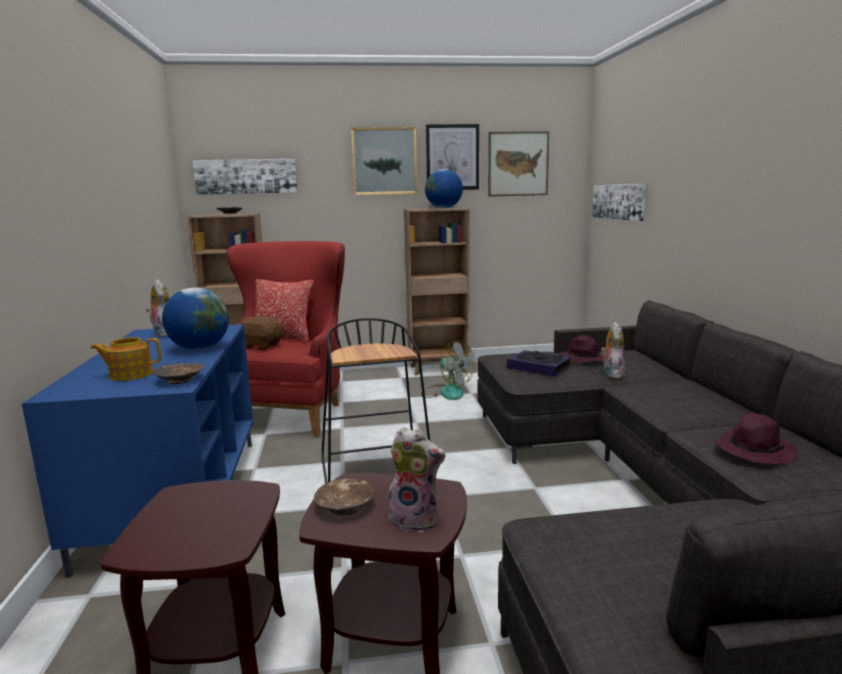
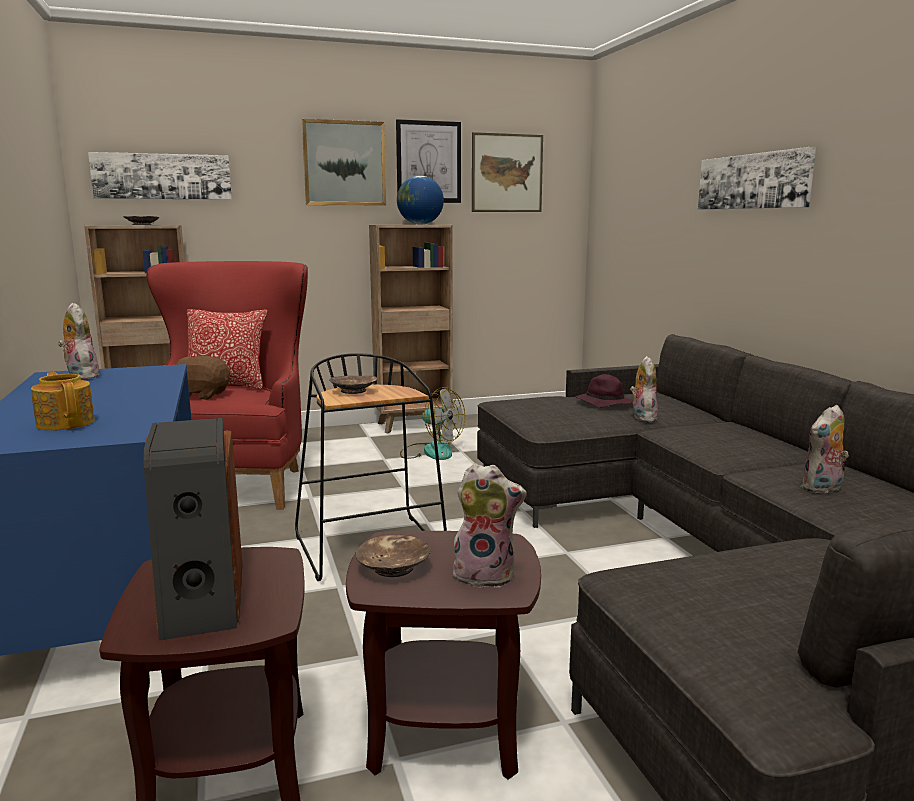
camera: 10 degrees left, 0 degrees up
(130, 374) = (66, 423): teapot -> teapot turned 75 degrees clockwise
(180, 380) = (141, 427): brown bowl -> brown bowl (354, 391)
(189, 523) = (200, 598): none -> speaker
(199, 348) = (144, 392): globe -> none
(539, 367) = (557, 412): book -> none
(619, 201) = (628, 220): picture -> picture (753, 181)
(754, 451) = (823, 489): purple hat -> plush toy

